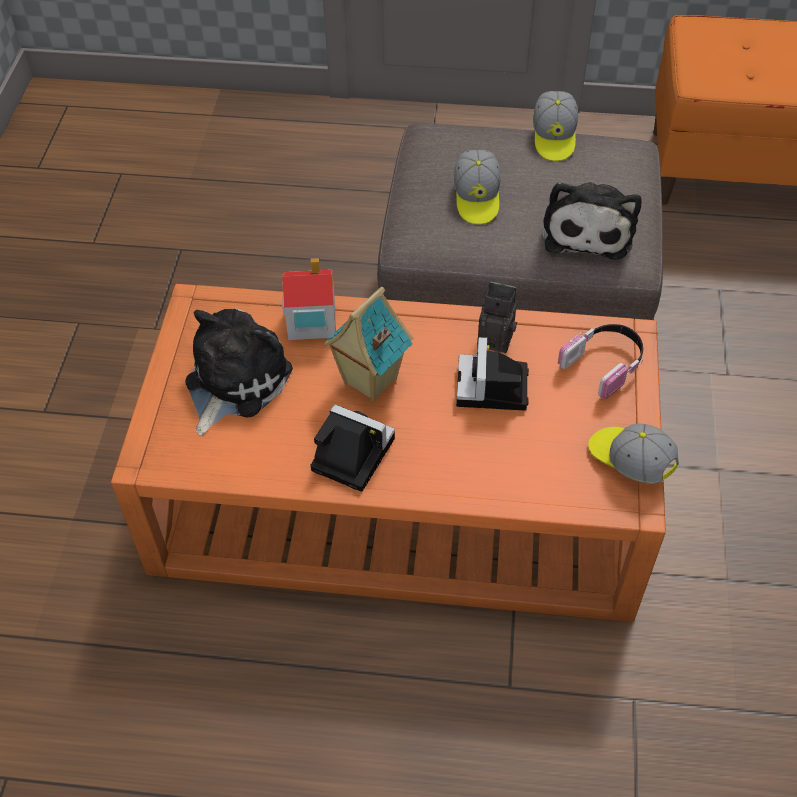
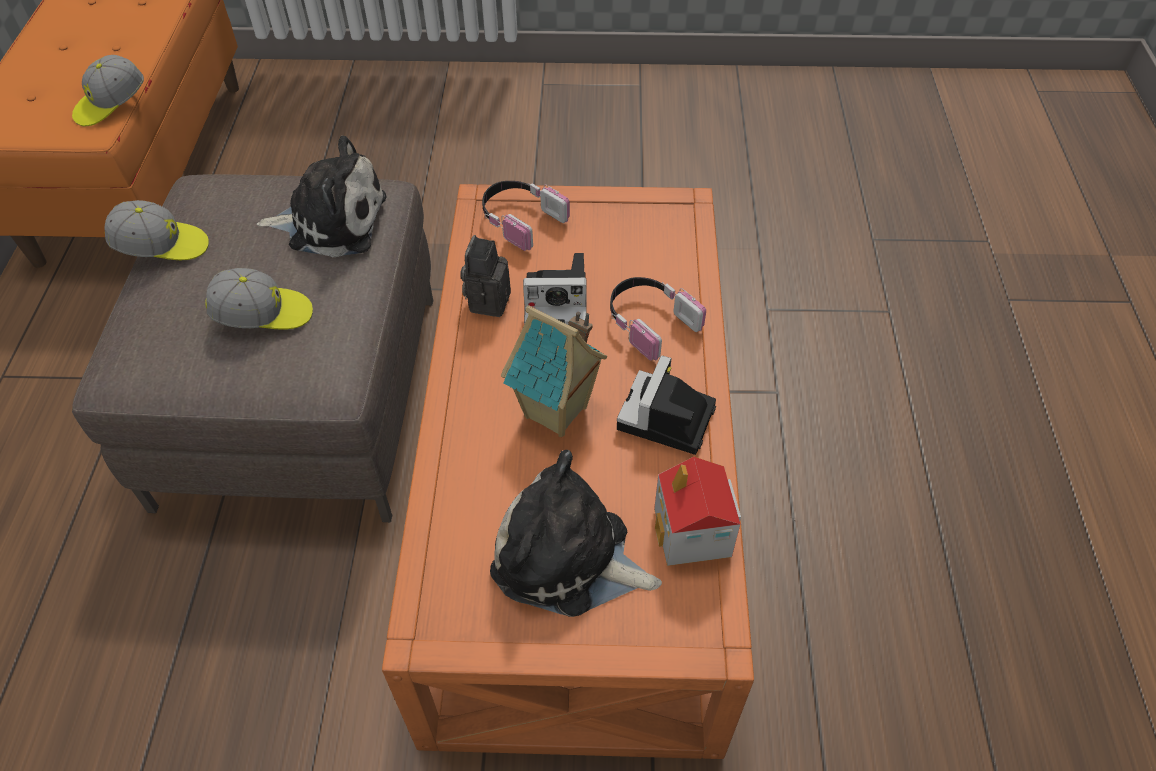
camera: 95 degrees left, 0 degrees up
(310, 321) = (462, 481): toy house -> toy house (692, 533)
(465, 453) = (649, 322): none -> headphones
(629, 460) = (638, 206): cap -> cap (111, 105)

